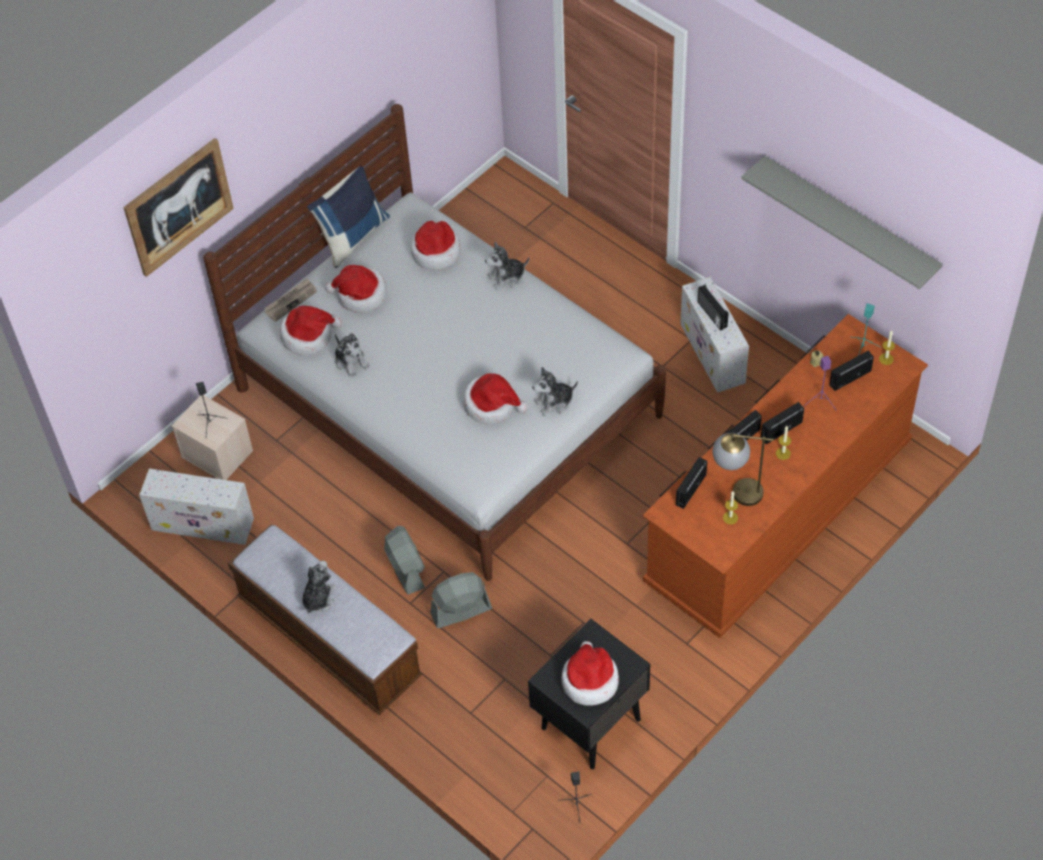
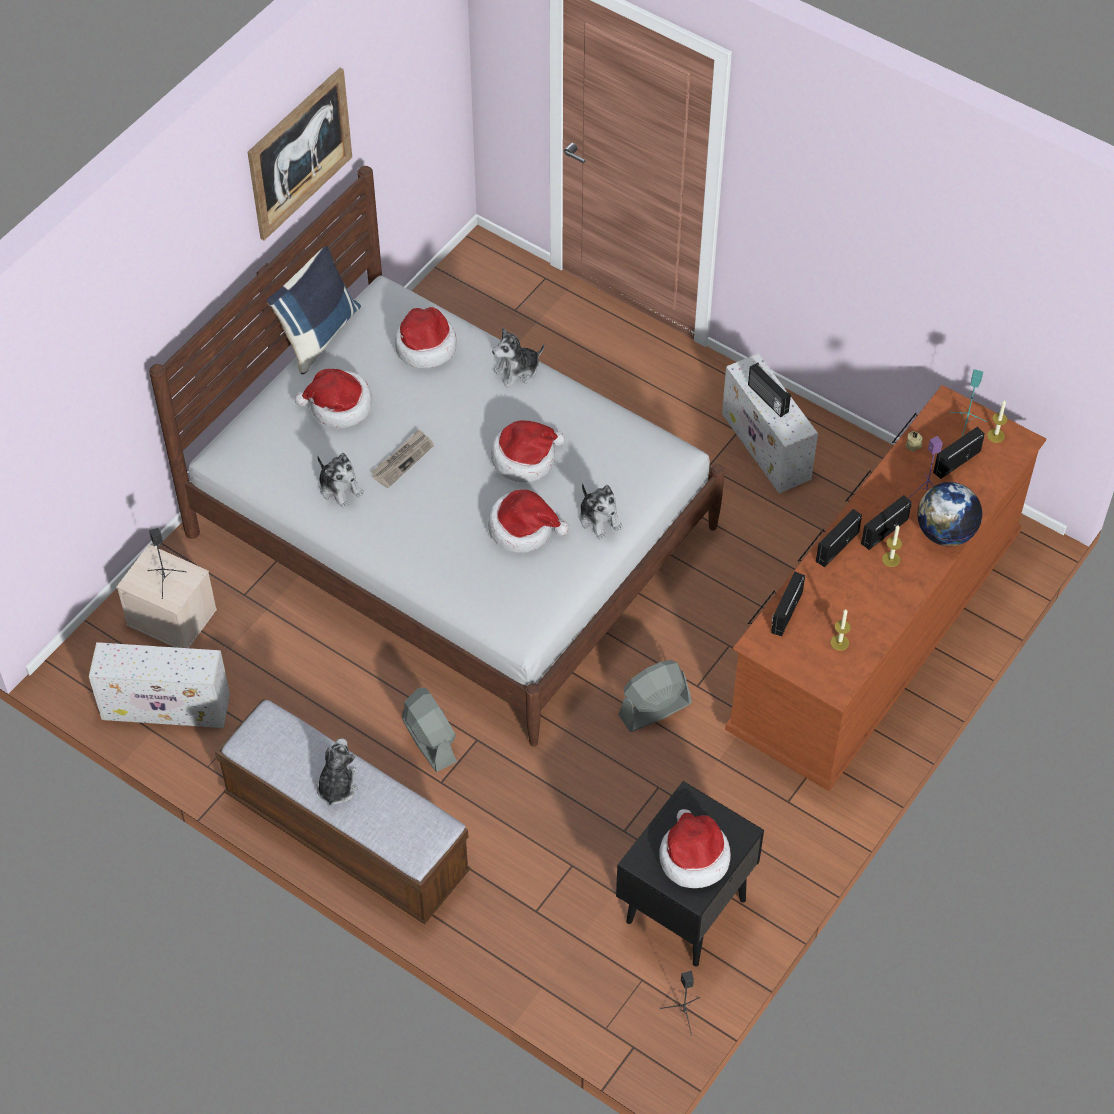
camera: 10 degrees left, 0 degrees up
(178, 206) = (120, 309): picture -> picture (299, 153)
(291, 301) = (252, 419): newspaper -> newspaper (402, 460)
(308, 336) = (281, 461): hat -> hat (525, 458)
(461, 611) = (505, 786): grey fan -> grey fan (654, 709)
(554, 402) = (599, 519): plush toy -> plush toy turned 90 degrees counterclockwise
(736, 492) = (842, 611): table lamp -> none
(831, 435) = (945, 532): none -> globe
(849, 221) = (943, 272): grey shelf -> none

